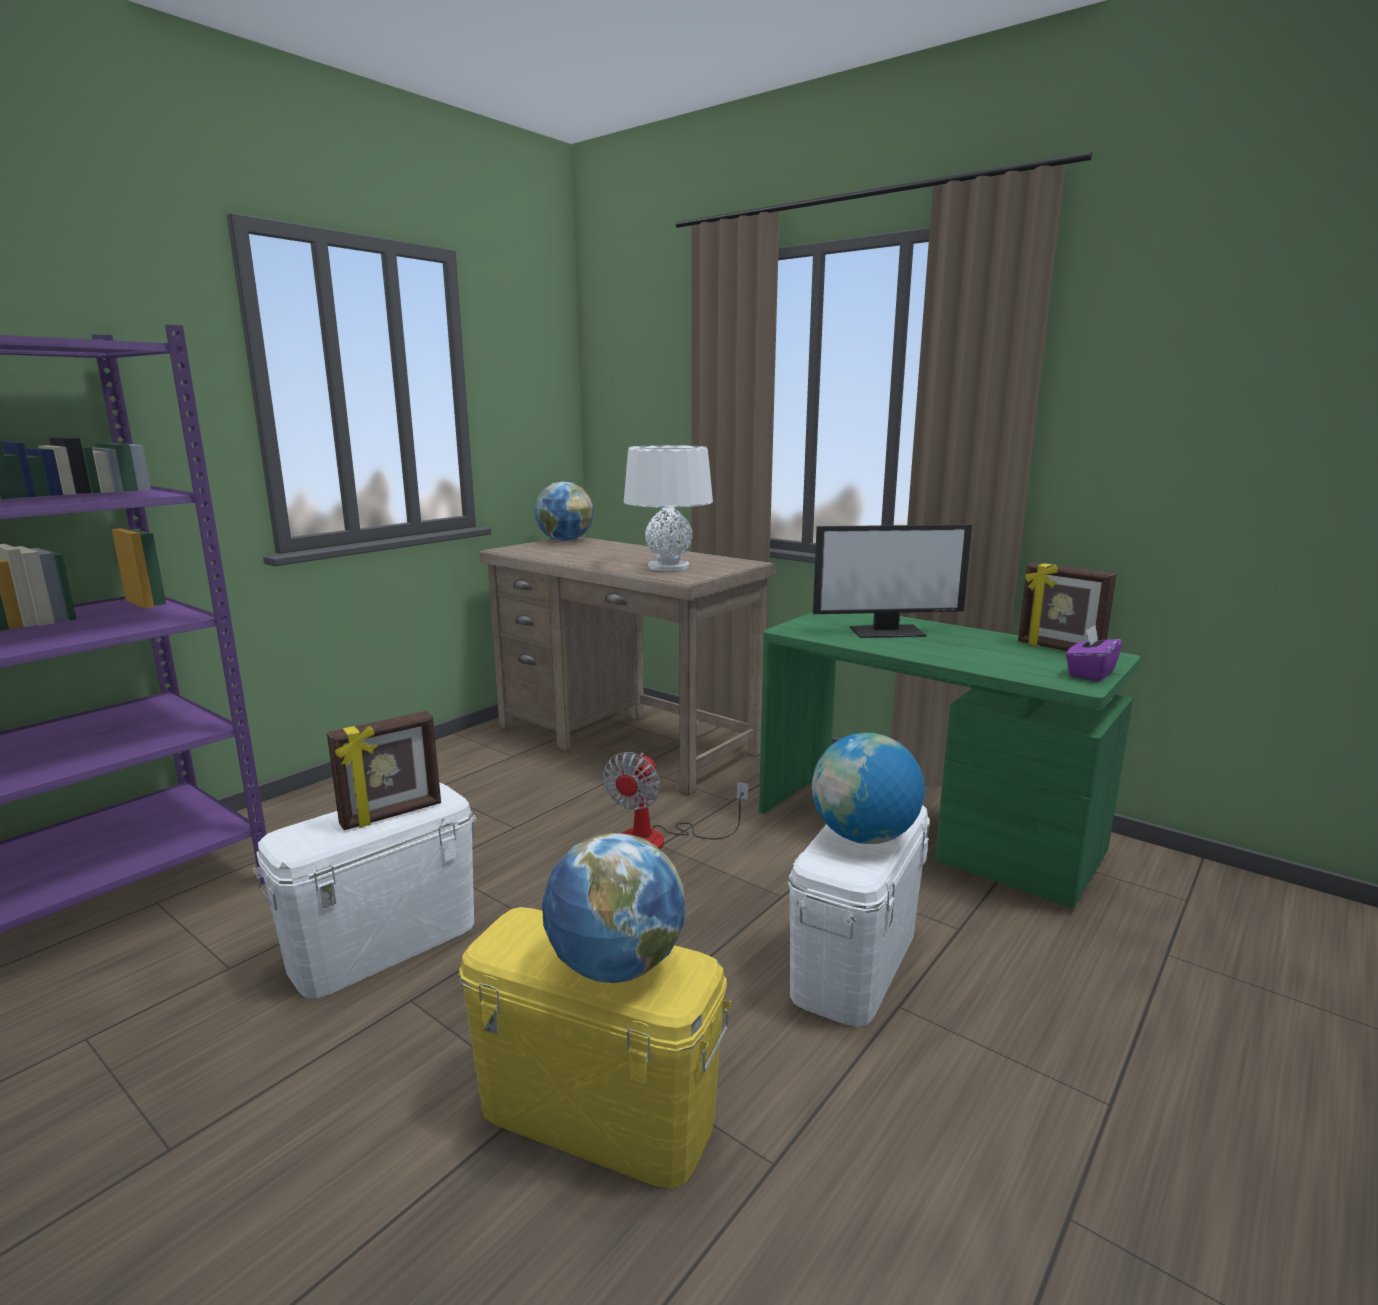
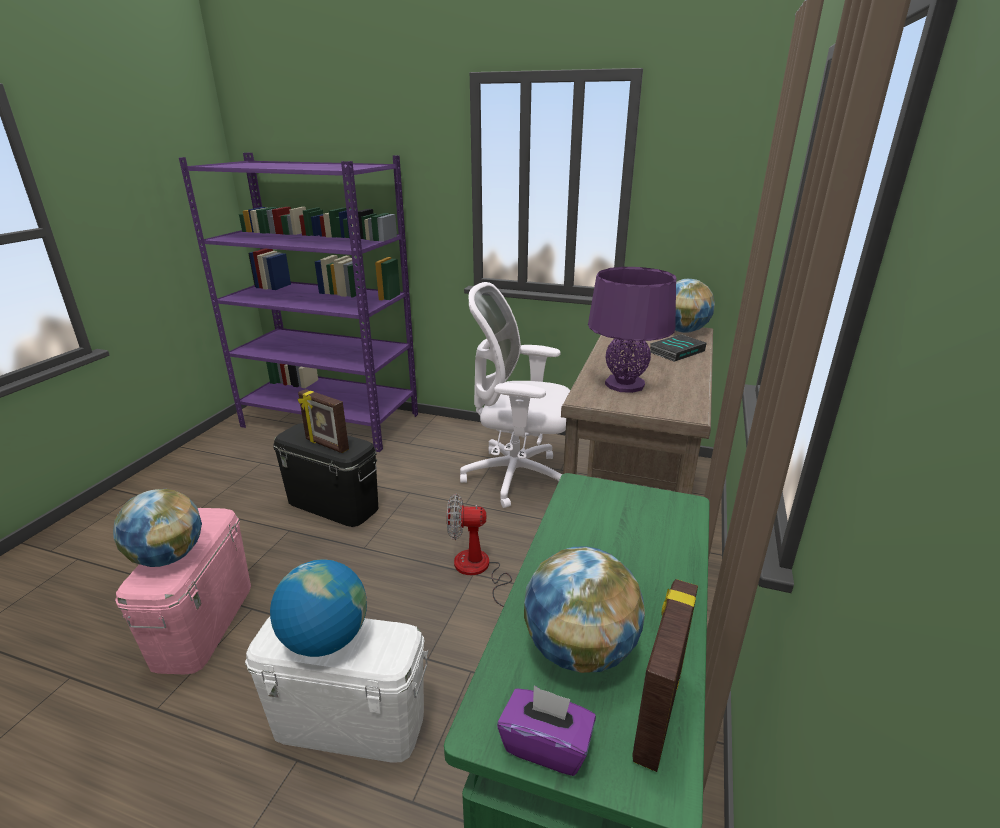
camera: 70 degrees right, 10 degrees up
(383, 943) = (333, 504): white storage box -> black storage box
(496, 781) = (521, 475): none -> white office chair
(596, 1113) = (203, 623): yellow storage box -> pink storage box
(613, 548) = (676, 351): none -> book
(668, 567) = (624, 384): white table lamp -> purple table lamp
(887, 631) = (624, 546): monitor -> none
(1003, 656) = (579, 650): none -> globe

